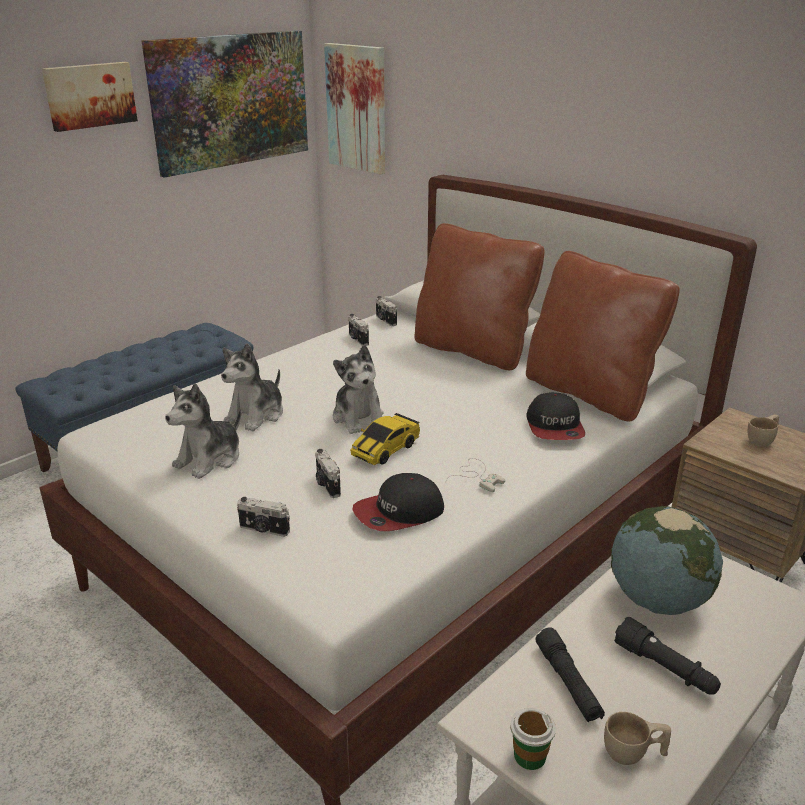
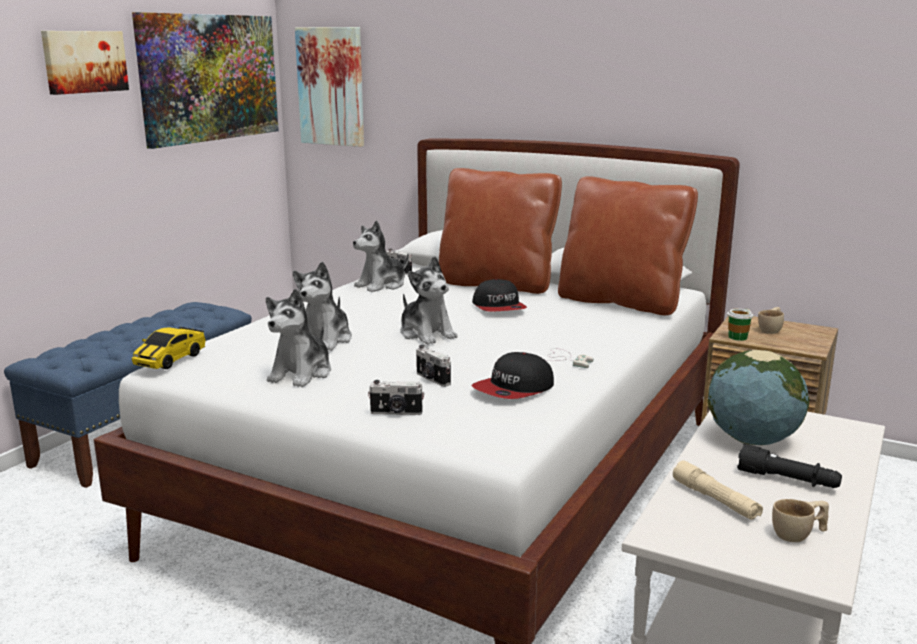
camera: 15 degrees left, 10 degrees down
(357, 339) = (382, 285): camera -> plush toy
(385, 449) = (469, 351): toy car -> toy car (170, 359)
(529, 756) = (716, 550): cup -> cup (737, 337)
(555, 427) = (608, 325): cap -> cap (499, 307)
(568, 682) = (715, 500): black flashlight -> beige flashlight

